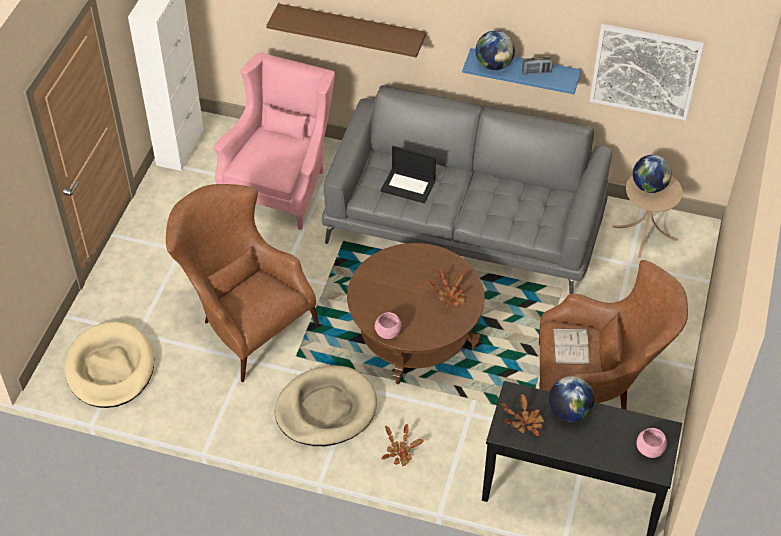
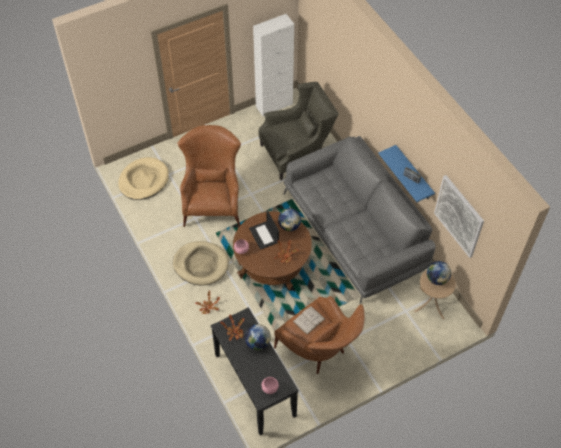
camera: 45 degrees right, 5 degrees up
(281, 183) = (296, 153): pink armchair -> grey armchair
(351, 28) = (356, 97): brown shelf -> none
(409, 185) = (328, 193): laptop -> laptop (264, 235)
(494, 65) = (395, 160): globe -> globe (289, 226)

